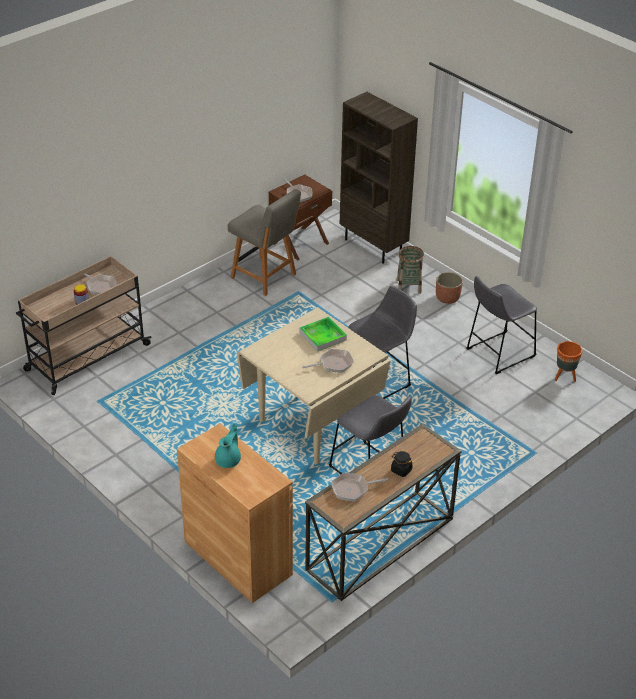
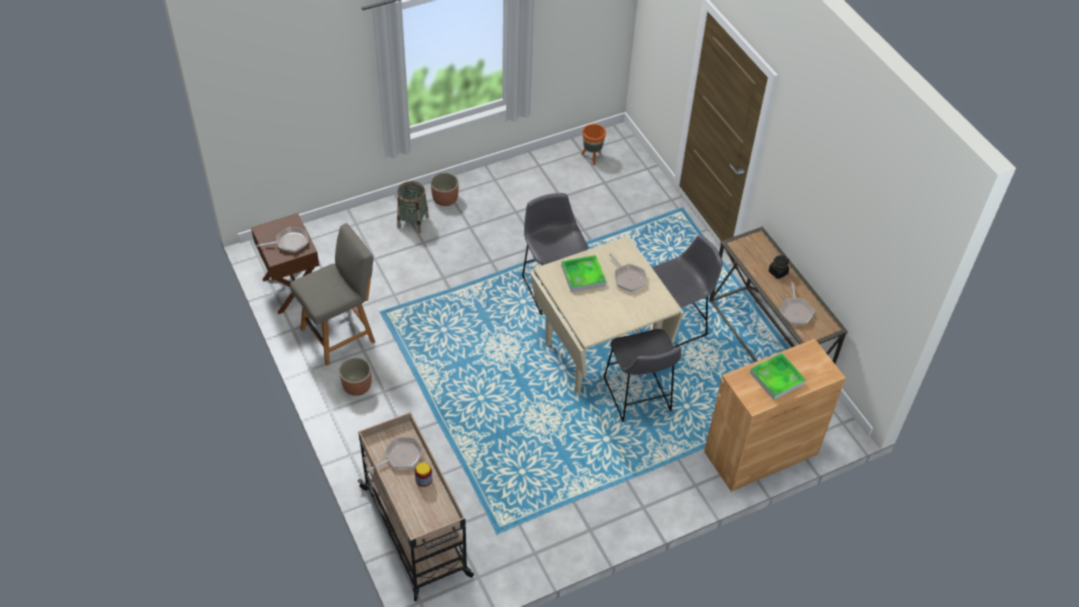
camera: 75 degrees left, 10 degrees up
(216, 297) = (357, 386): none -> planter
(229, 460) = (777, 378): turquoise teapot -> tray
(333, 364) = (628, 278): frying pan -> frying pan turned 150 degrees clockwise
(374, 246) = (330, 229): brown bookcase -> none
(497, 354) = (543, 190): grey stool -> grey stool (638, 398)

